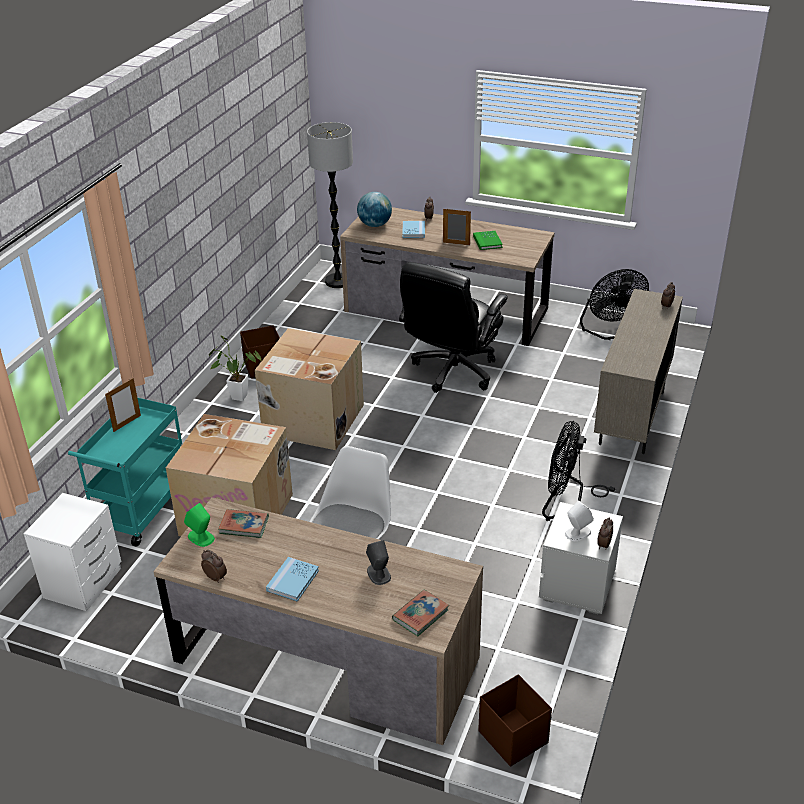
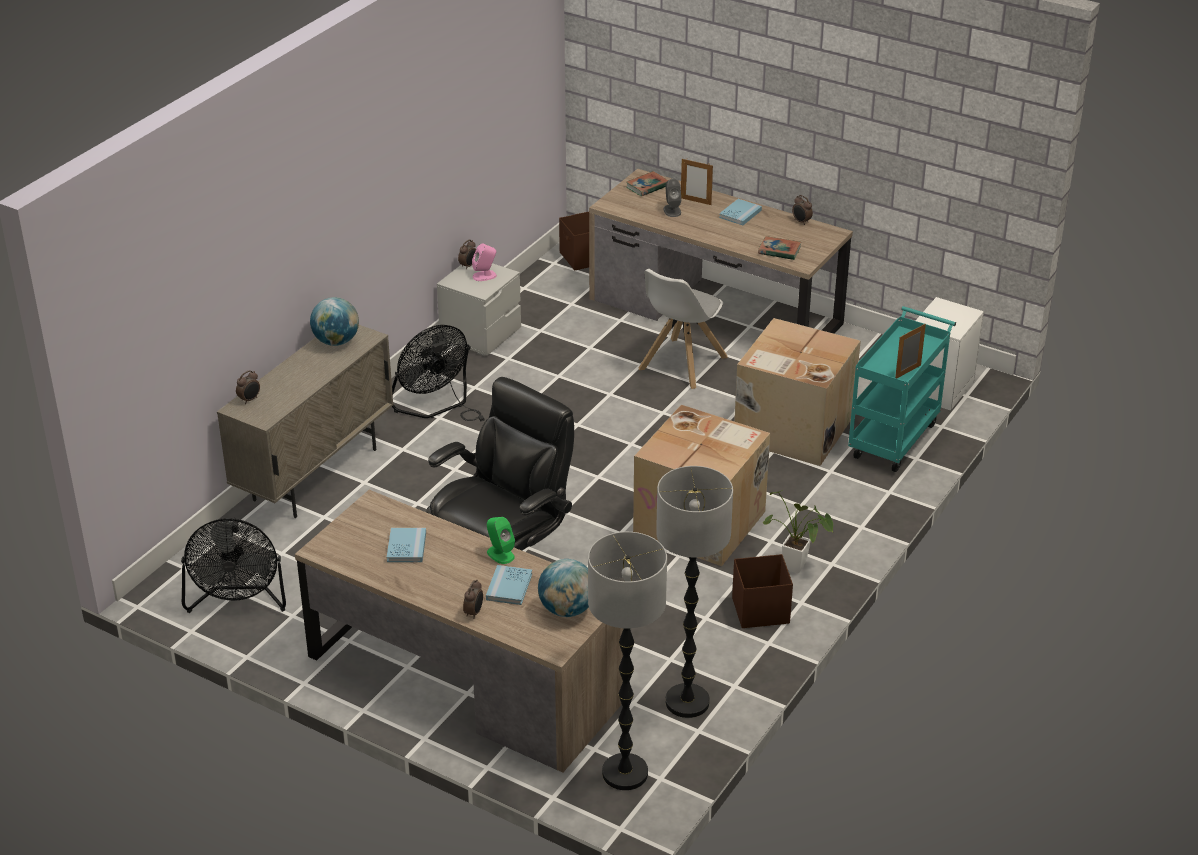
camera: 170 degrees left, 0 degrees up
(201, 537) = (815, 247): green speaker -> green speaker (500, 554)
(307, 315) = (687, 702): none -> floor lamp
(456, 243) = (455, 550): picture frame -> picture frame (696, 201)
(487, 242) = (406, 547): green book -> blue book
(568, 495) = (442, 405): black fan -> black fan turned 150 degrees counterclockwise
(577, 533) = (485, 276): white speaker -> pink speaker
(639, 358) = (336, 341): none -> globe

